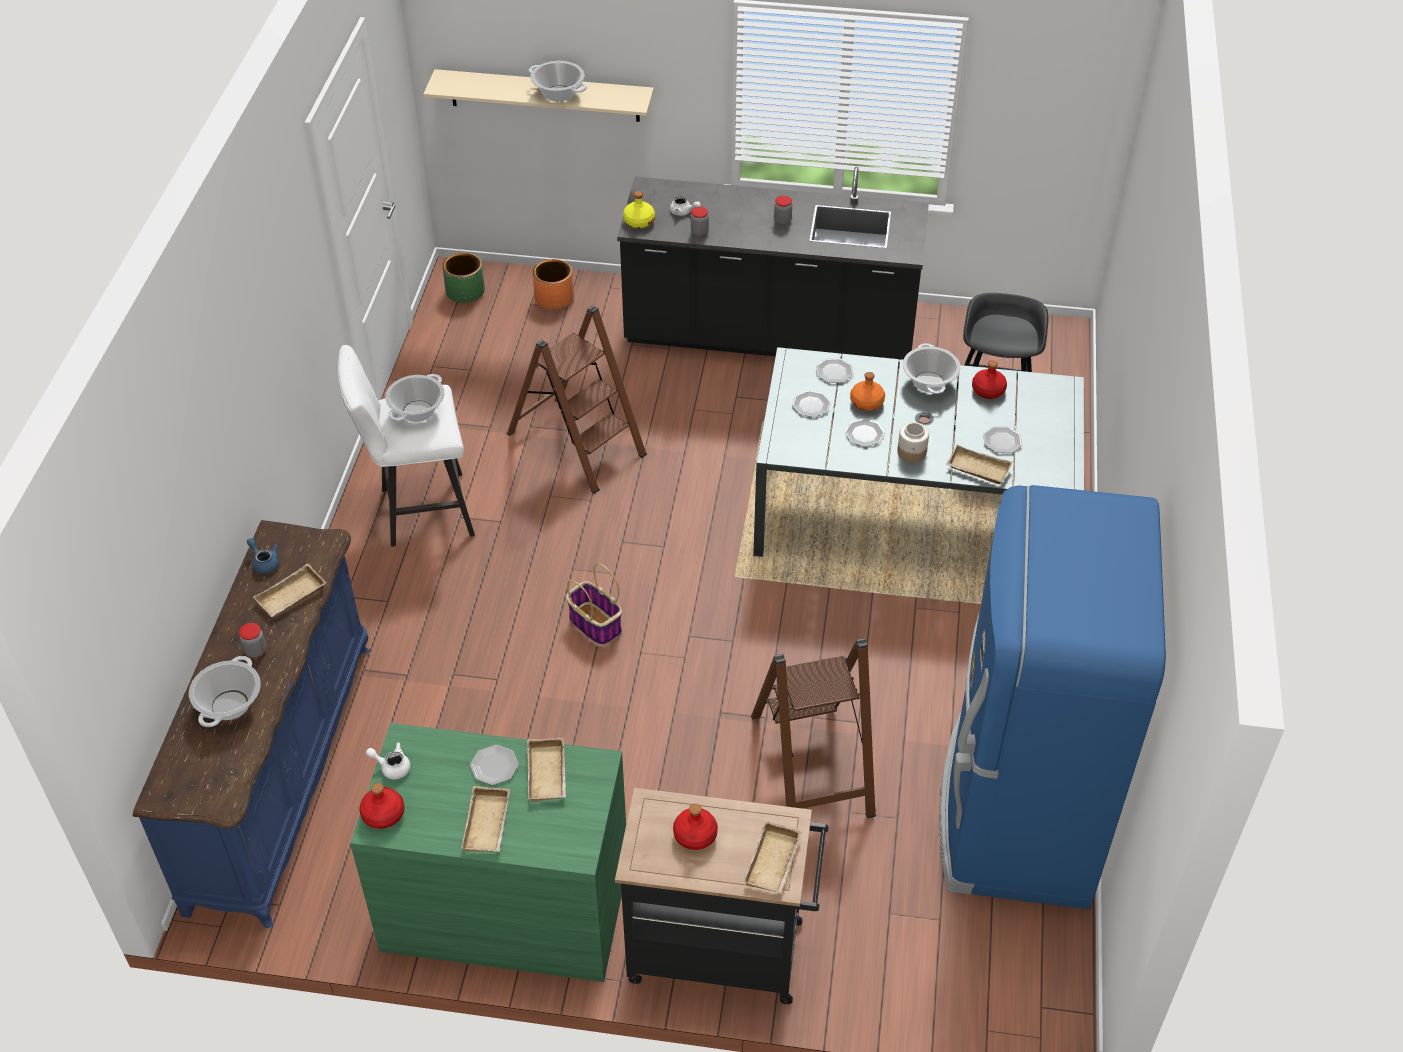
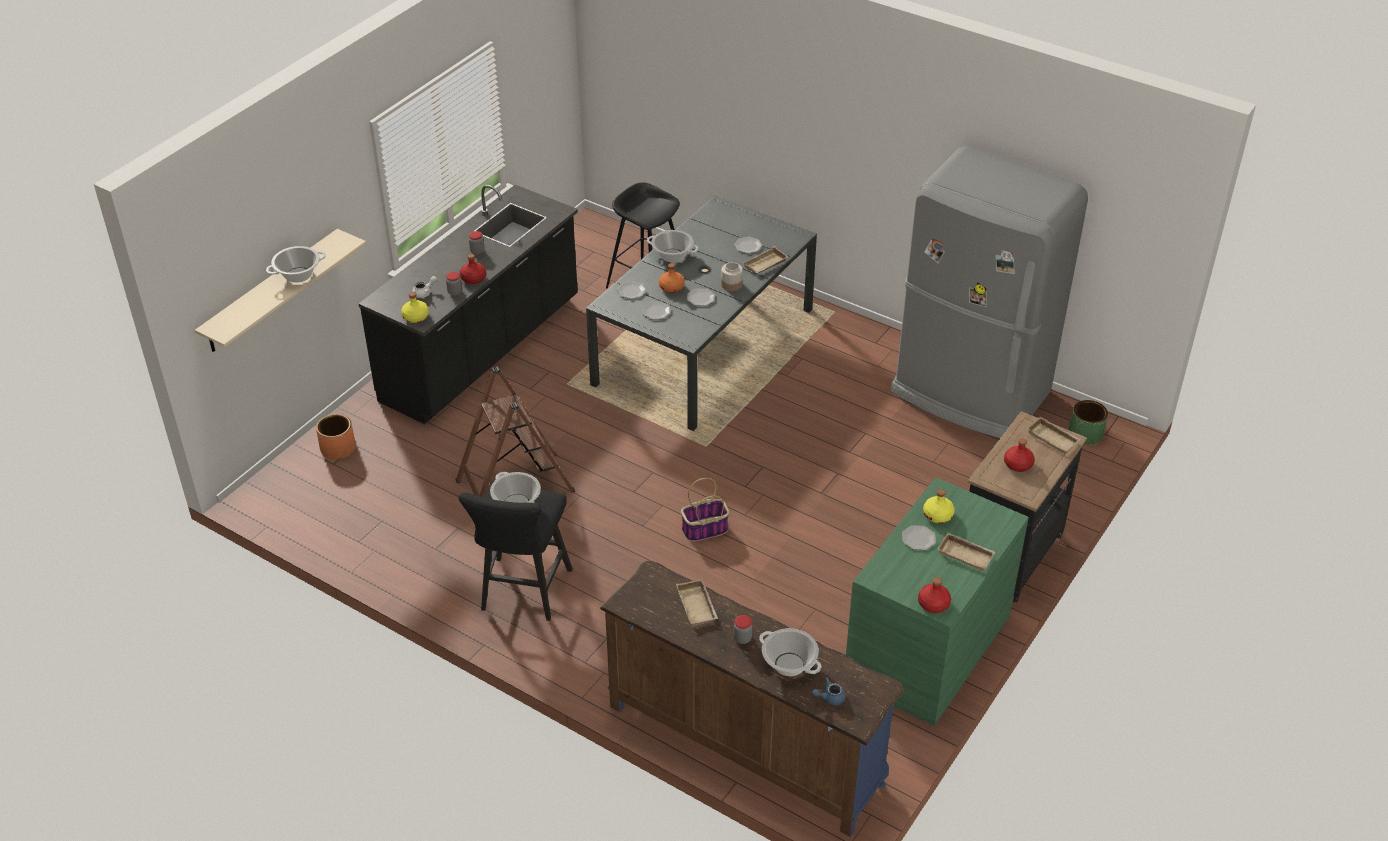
camera: 65 degrees left, 5 degrees down
(264, 562) = (651, 614): blue teapot -> blue teapot (829, 697)
(392, 767) = (893, 589): white teapot -> none
(419, 512) = (523, 594): white stool -> black stool
(465, 292) = (283, 497): green planter -> green planter (1085, 434)
(549, 774) = (938, 515): beige tray -> yellow bottle
(812, 766) = (889, 465): brown step ladder -> none
(988, 391) = (698, 235): red bottle -> red bottle (473, 278)
(1016, 814) = (970, 393): blue fridge -> grey fridge

